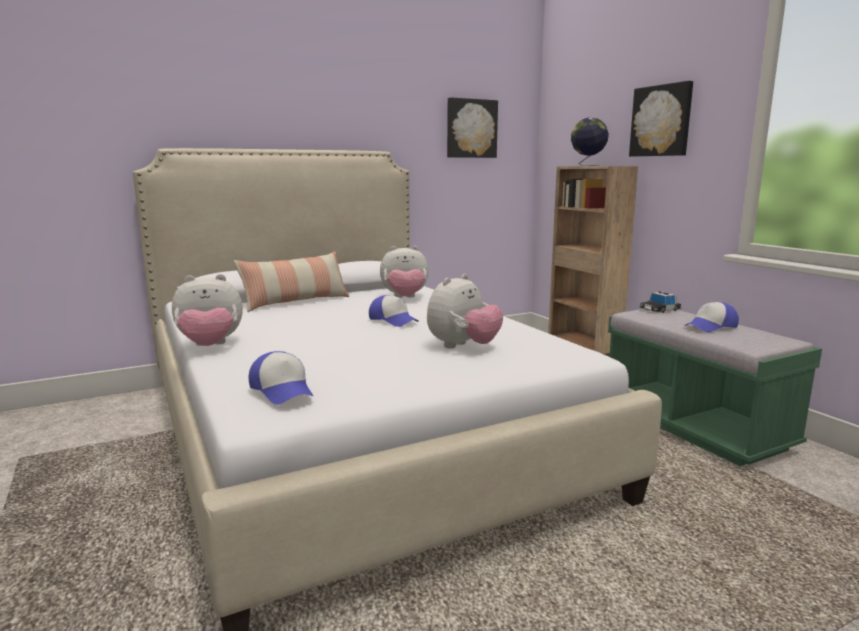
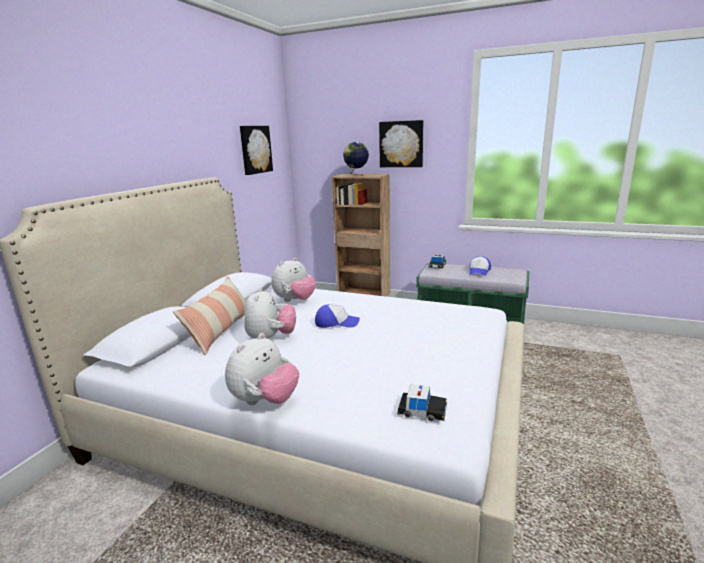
camera: 40 degrees left, 5 degrees up
(282, 390) = (422, 410): cap -> toy car
(463, 347) = (422, 329): plush toy -> plush toy (271, 338)

